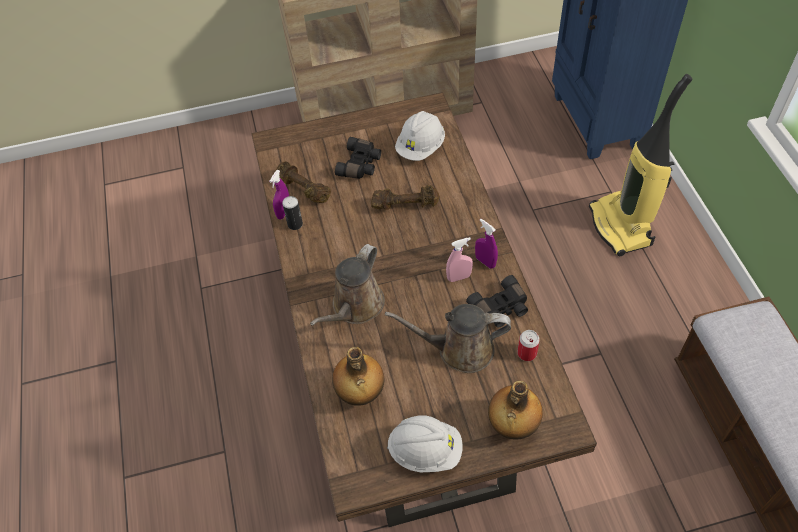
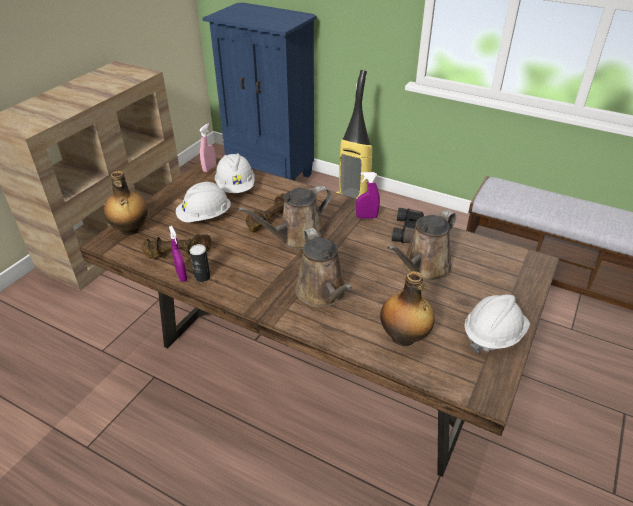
camera: 50 degrees left, 15 degrees down
(360, 165) = (205, 217): black binoculars -> white hard hat
(401, 239) = (296, 238): none -> brown watering can
(459, 277) = (364, 234): pink spray bottle -> pink spray bottle (209, 168)
(512, 425) = (511, 282): bottle -> bottle (130, 230)
(527, 353) = (460, 243): can -> none

